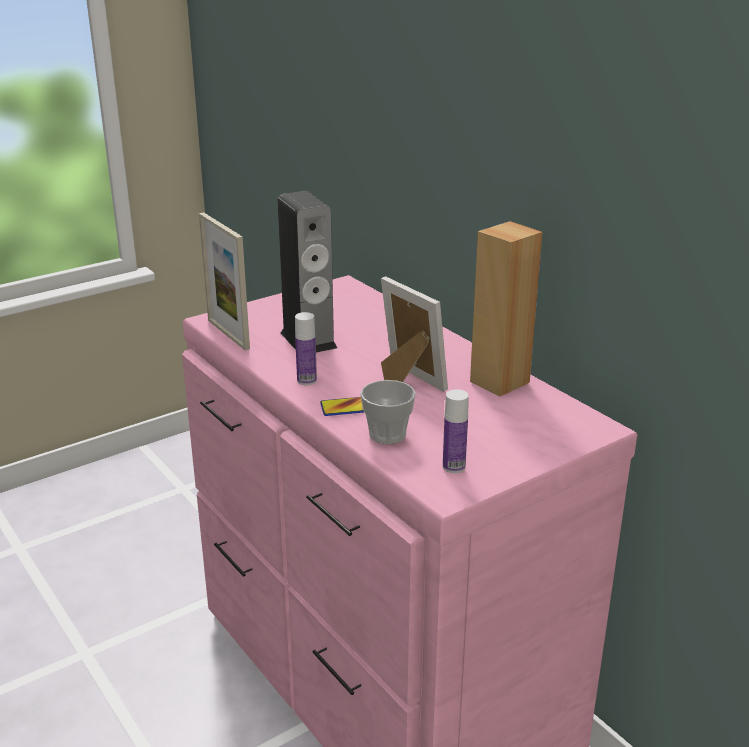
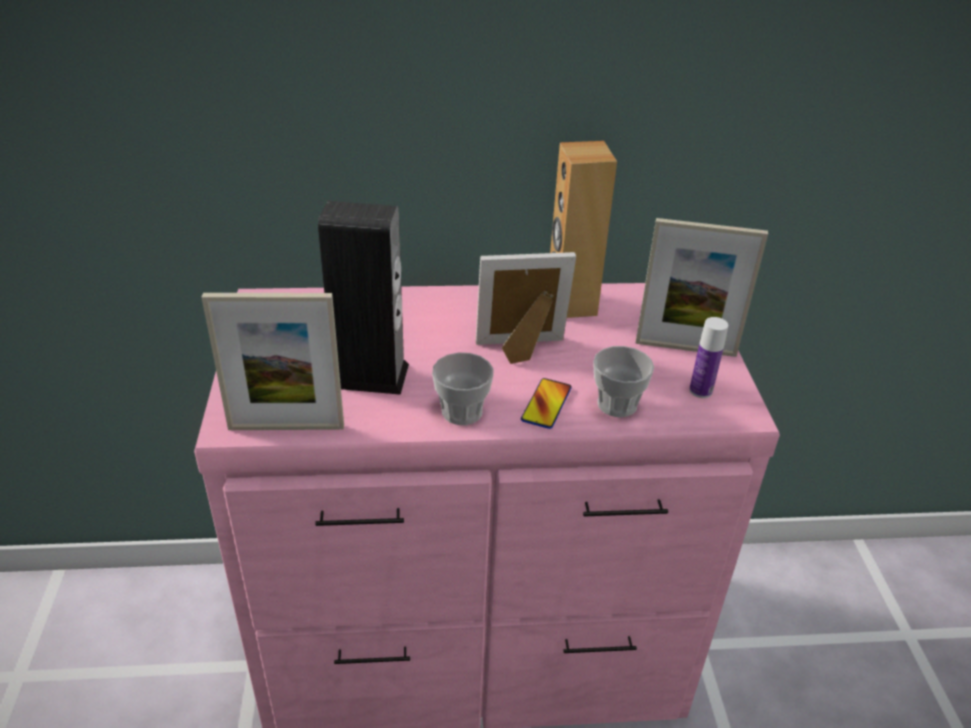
camera: 60 degrees left, 10 degrees up
(306, 380) = (462, 412): bottle -> cup
(508, 446) = (685, 348): none -> picture frame

